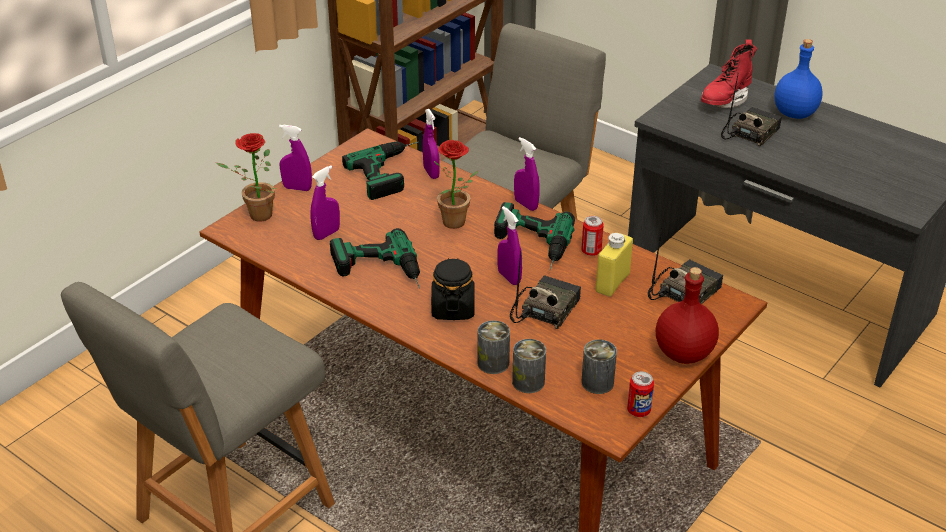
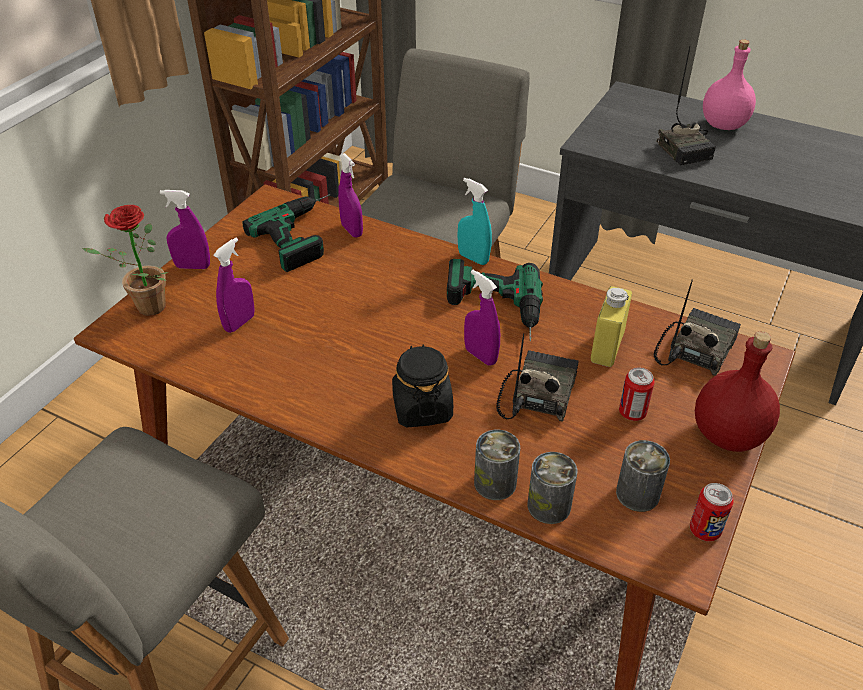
camera: 10 degrees left, 5 degrees up
(379, 272) = (316, 368): power drill -> none
(456, 225) = (397, 293): potted plant -> none
(526, 205) = (473, 258): purple spray bottle -> turquoise spray bottle
(591, 251) = (568, 309): can -> can (632, 413)
(725, 100) = (646, 117): red boot -> none
(750, 132) = (686, 149): radio -> radio turned 135 degrees clockwise
(795, 113) = (723, 124): blue bottle -> pink bottle

